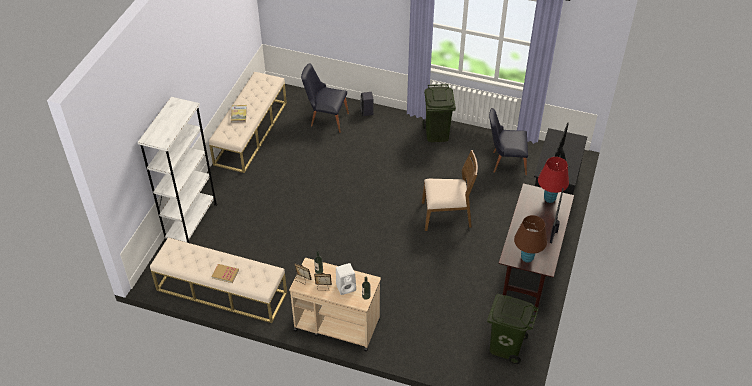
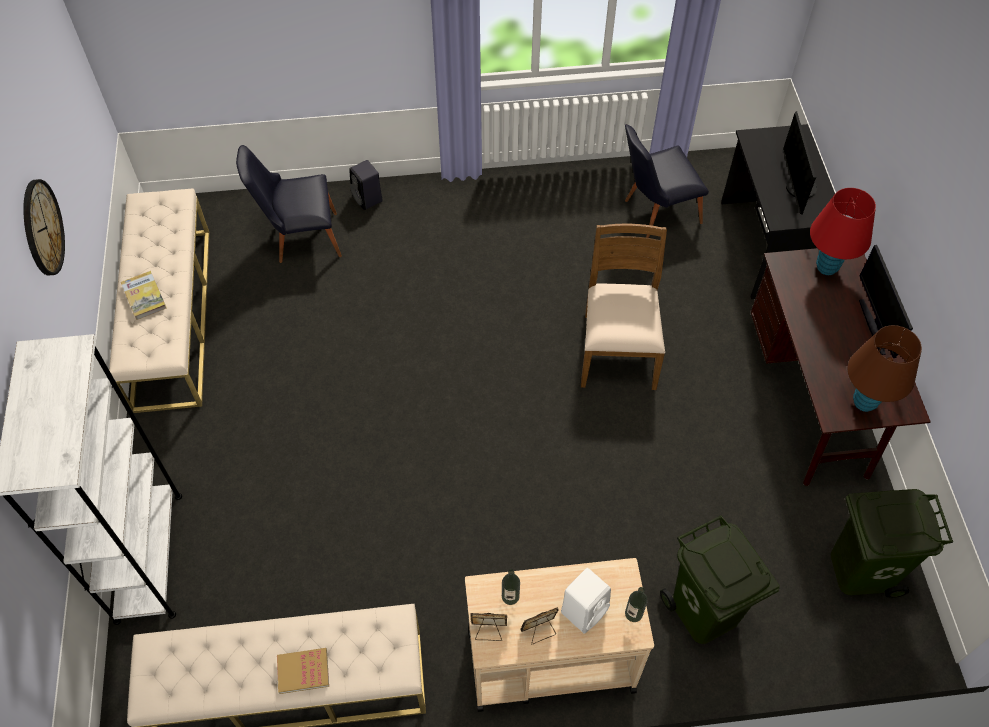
camera: 25 degrees left, 10 degrees up
(202, 62) = (42, 227): none -> wall clock
(436, 133) = (512, 199): green trash can -> green trash can (703, 611)
(446, 215) = (617, 350): brown chair -> brown chair turned 60 degrees counterclockwise

